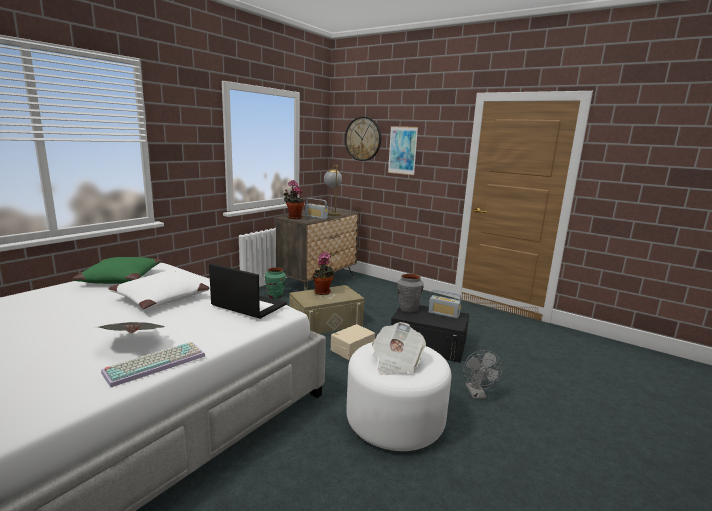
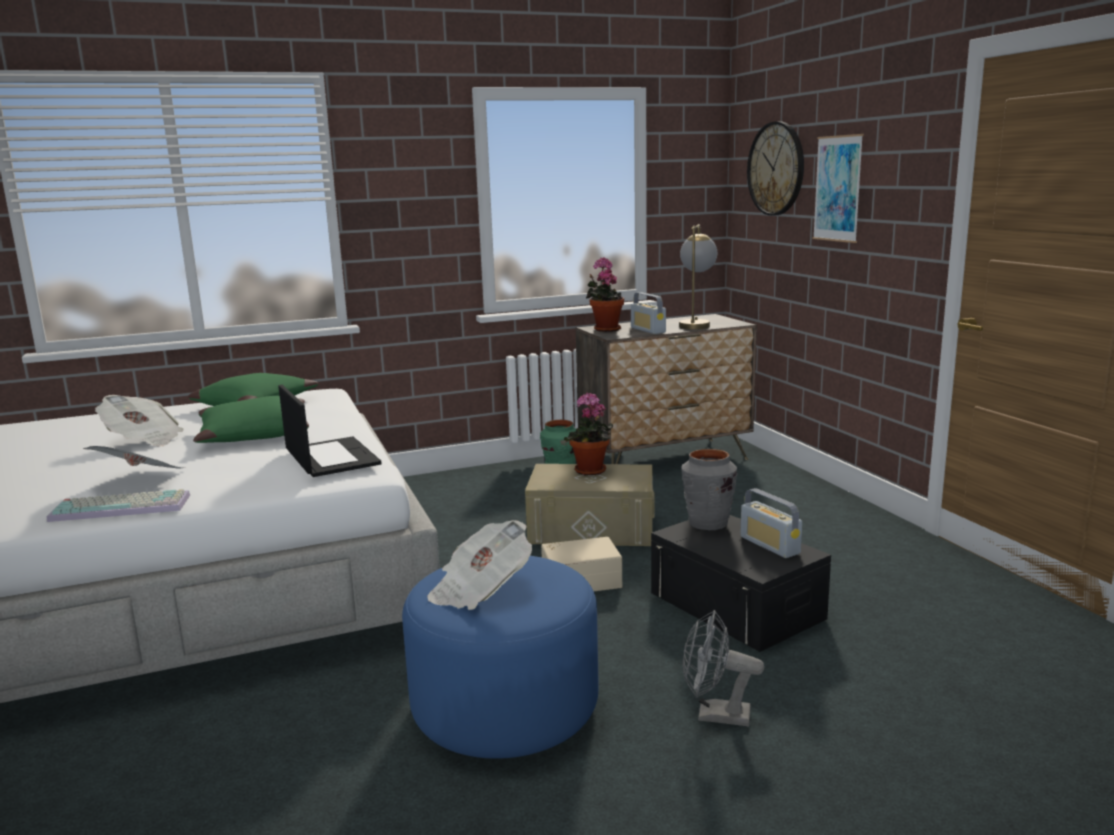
camera: 35 degrees right, 0 degrees up
(77, 314) = (143, 440): none -> newspaper
(161, 298) = (254, 435): white pillow -> green pillow
(395, 420) = (505, 706): white ottoman -> blue ottoman
(477, 394) = (715, 715): grey fan -> grey fan turned 75 degrees clockwise

